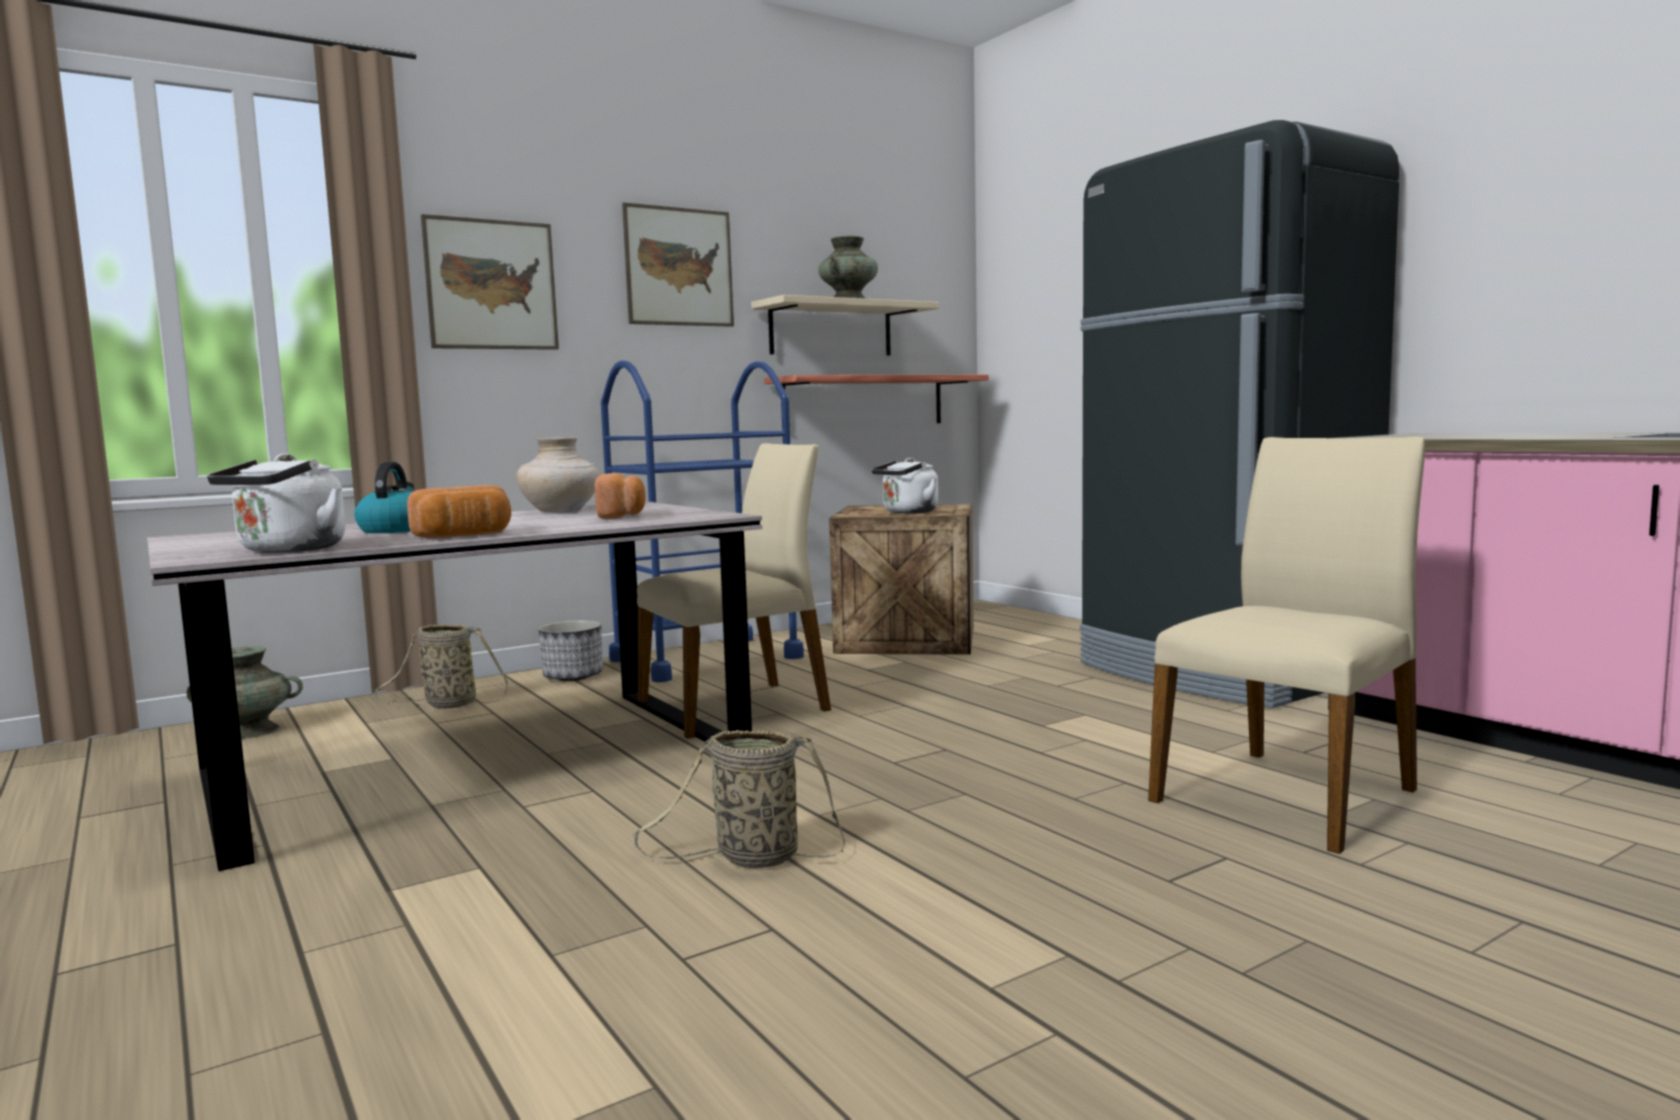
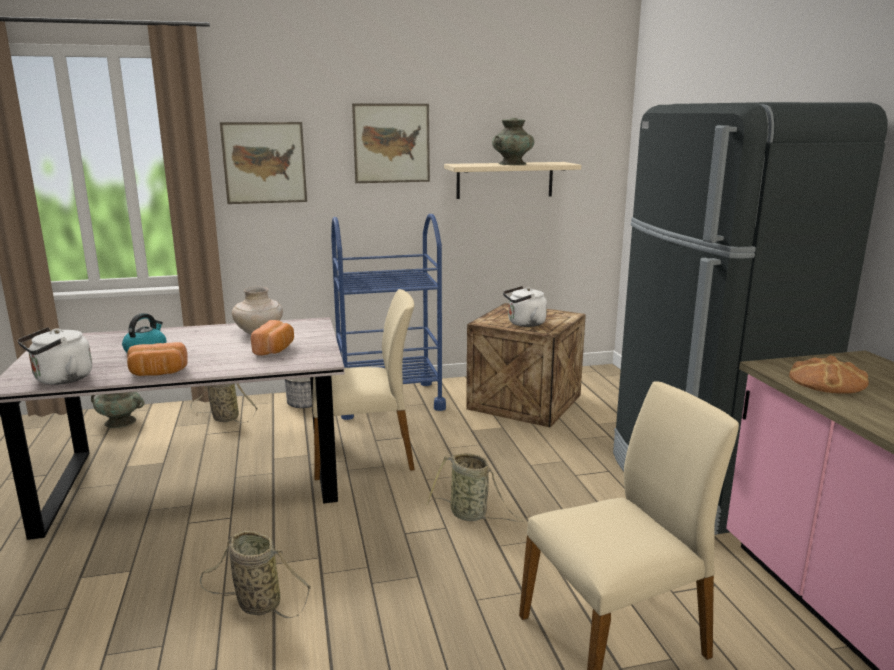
camera: 20 degrees right, 10 degrees up
(864, 401) = (528, 228): shelf -> none
(966, 734) = (471, 515): none -> basket
(1431, 436) = (827, 381): none -> bread

